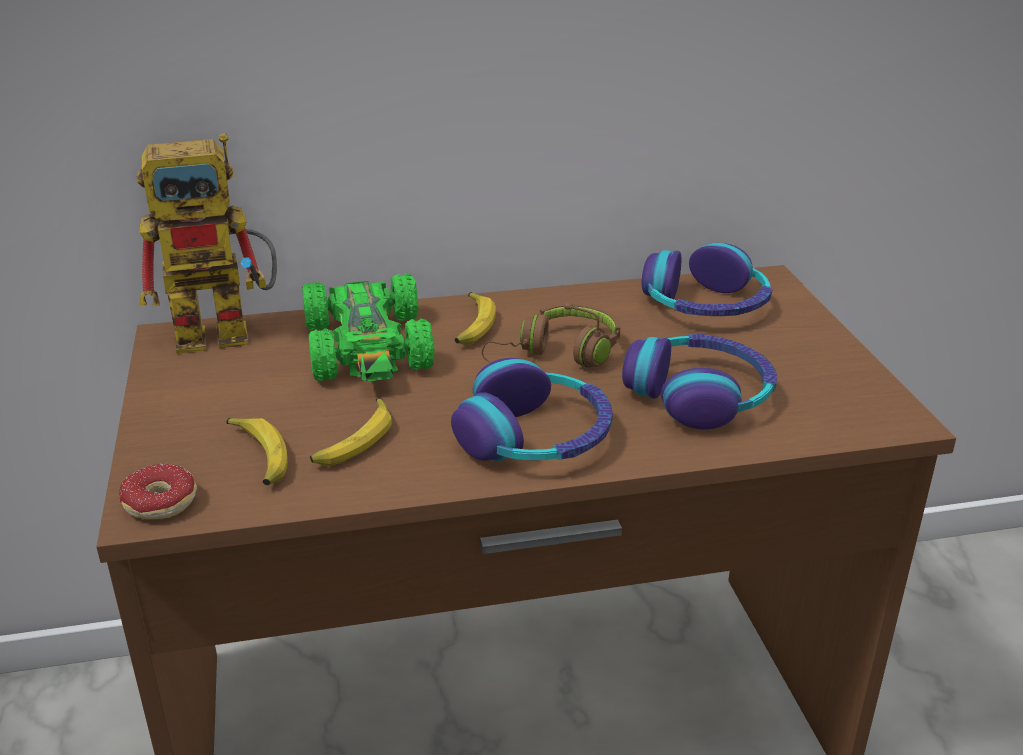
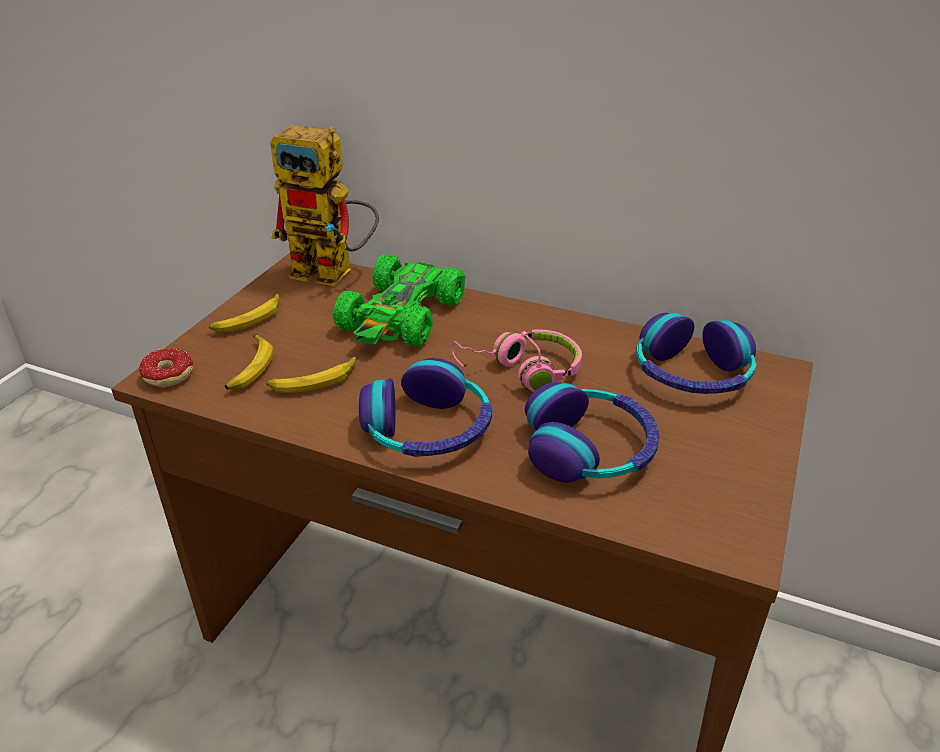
camera: 35 degrees right, 5 degrees up
(472, 326) = (489, 325): banana -> banana (249, 319)
(558, 355) = (521, 371): brown headphones -> pink headphones

